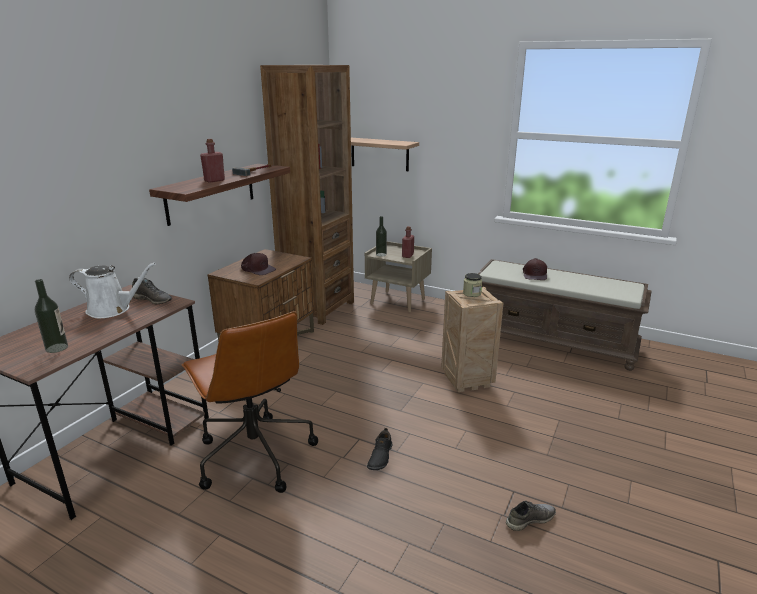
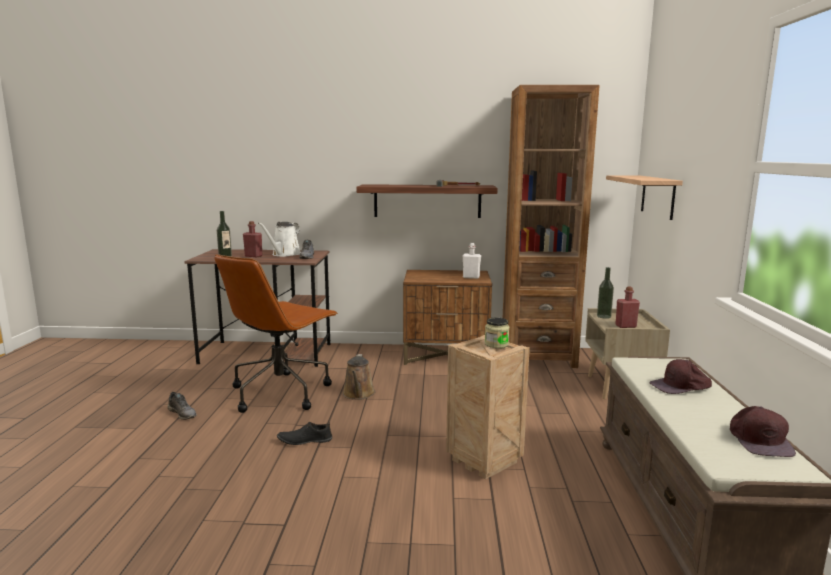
camera: 65 degrees right, 10 degrees down
(112, 310) = (284, 254): white watering can -> white watering can turned 45 degrees clockwise
(214, 180) = (408, 185): red bottle -> red bottle (253, 256)
(258, 269) = (436, 276): brown cap -> brown cap (759, 440)
(281, 259) = (471, 277): none -> white bottle
(308, 407) = (358, 394): none -> brown watering can
(529, 519) = (240, 541): grey shoe -> grey shoe (183, 413)

